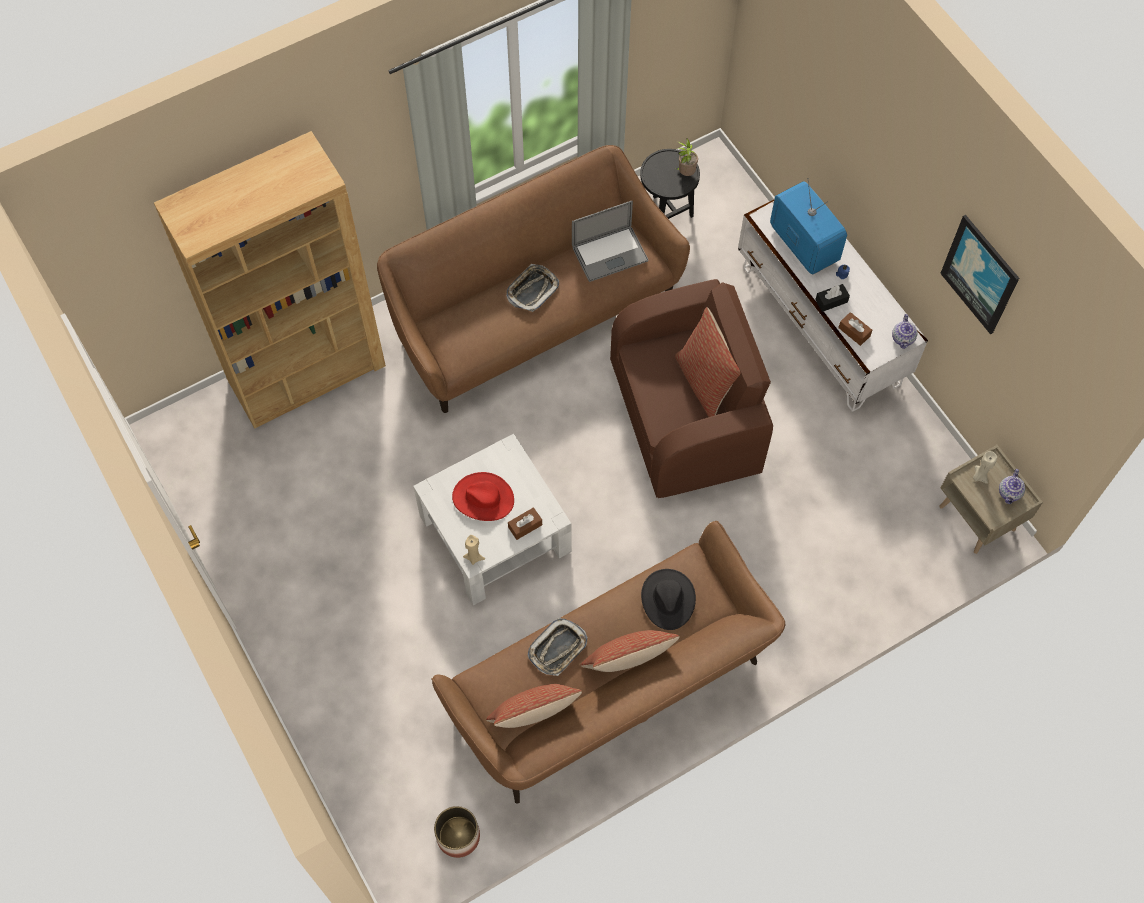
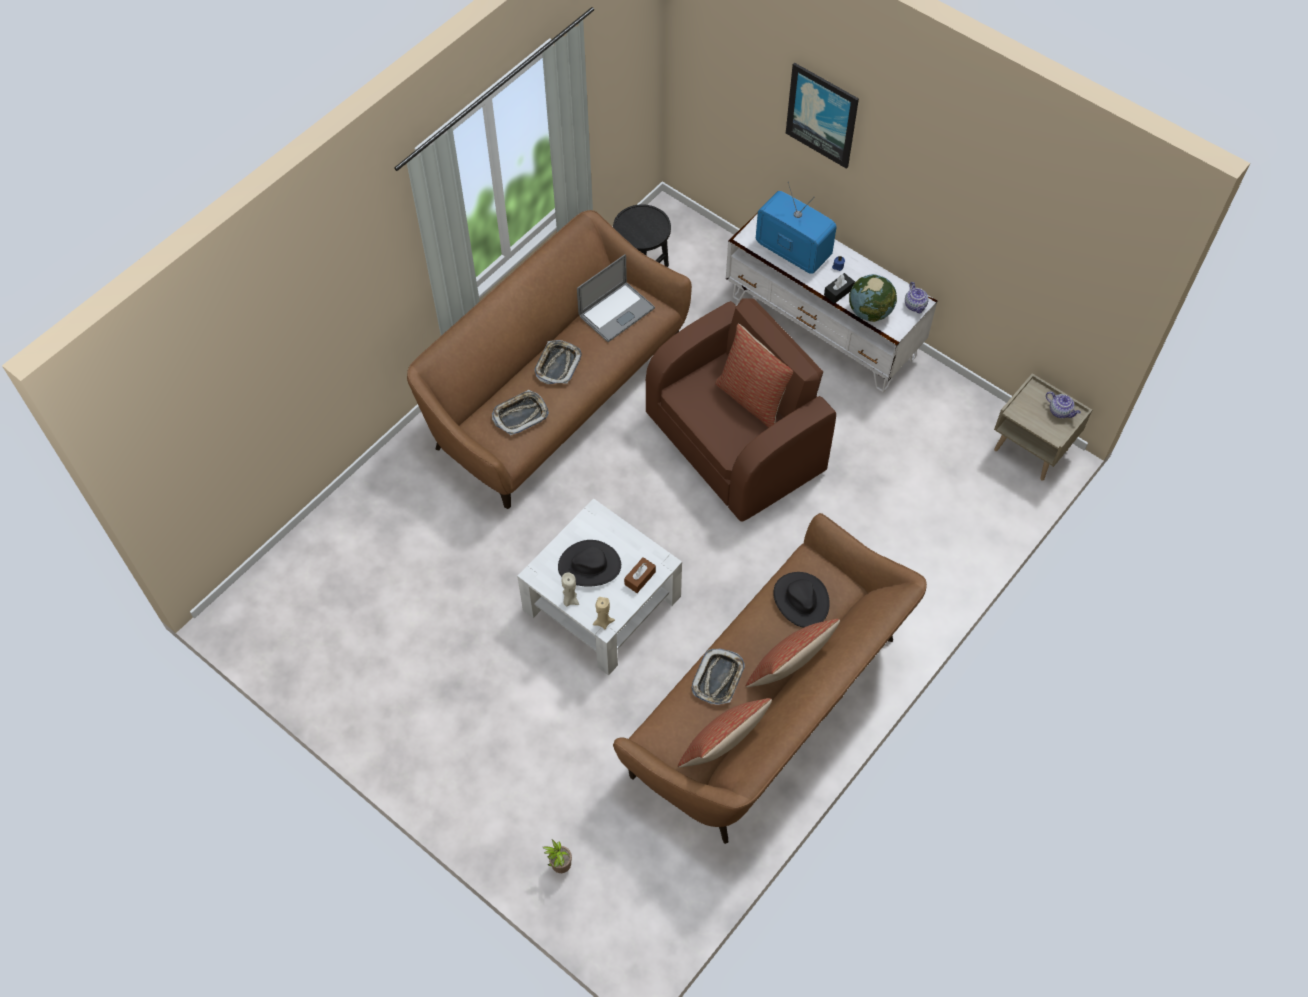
camera: 20 degrees left, 5 degrees down
(307, 373) = (359, 513): brown bookcase -> none
(458, 836) = (683, 894): planter -> none
(477, 329) = (520, 415): none -> tray
(483, 498) = (589, 565): red hat -> black hat
(685, 173) = (656, 222): potted plant -> potted plant (560, 865)
(854, 332) = (870, 312): brown tissue box -> globe
(979, 476) = (1028, 405): beige candle -> beige candle (570, 600)
(980, 274) = (984, 212): picture -> picture (822, 114)
(1009, 493) = (1060, 411): teapot -> teapot turned 45 degrees counterclockwise

